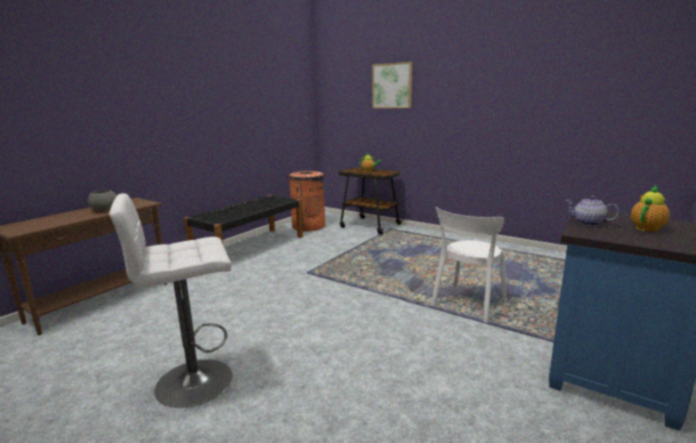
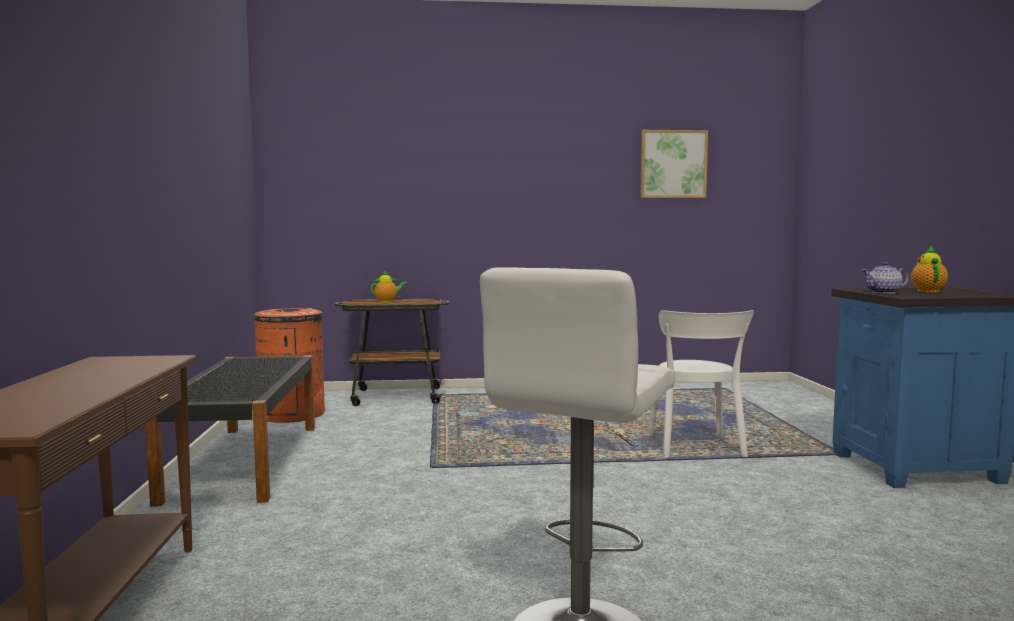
camera: 40 degrees left, 10 degrees down
(104, 210) = (99, 376): grey bowl -> none
(392, 86) = (414, 164): picture -> picture (673, 164)

